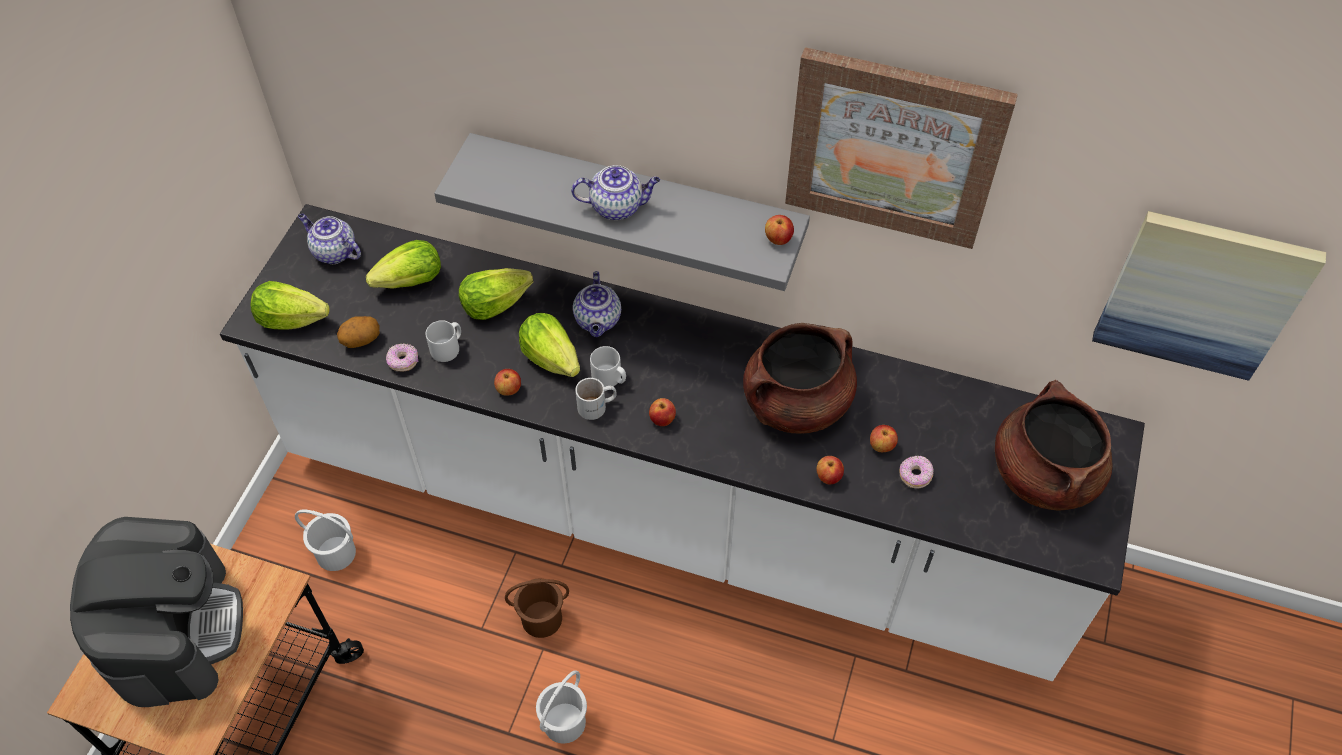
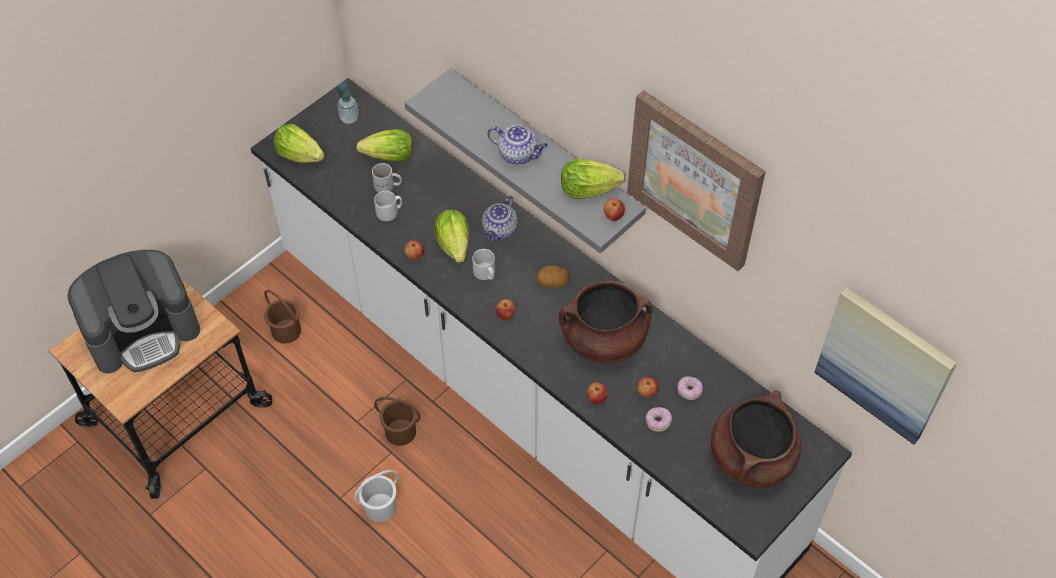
camera: 25 degrees right, 0 degrees up
(174, 630) = (143, 331): coffee machine -> coffee machine turned 45 degrees clockwise
(333, 252) = (349, 118): teapot -> soap dispenser
(336, 552) = (286, 330): white bucket -> brown bucket
(361, 340) = (336, 186): potato -> potato (553, 283)
(403, 362) = (356, 210): donut -> donut (689, 391)
(494, 304) = (436, 193): lettuce -> lettuce (588, 189)
(597, 407) = (466, 290): white mug -> white mug (388, 186)

